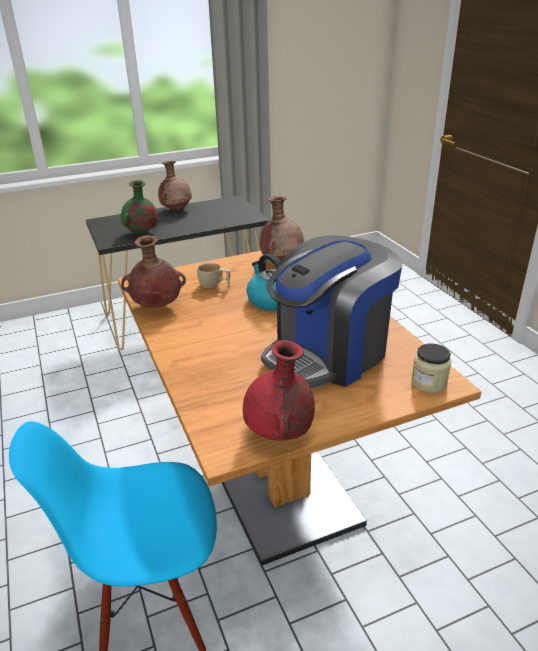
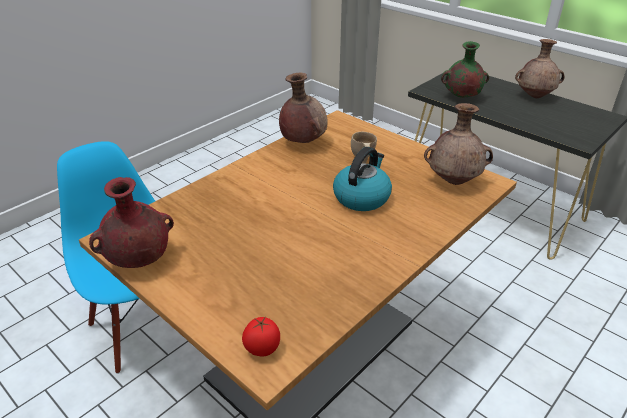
camera: 65 degrees right, 5 degrees up
(328, 354) = (280, 259): coffee machine -> none
(429, 382) = (262, 349): jar -> tomato

